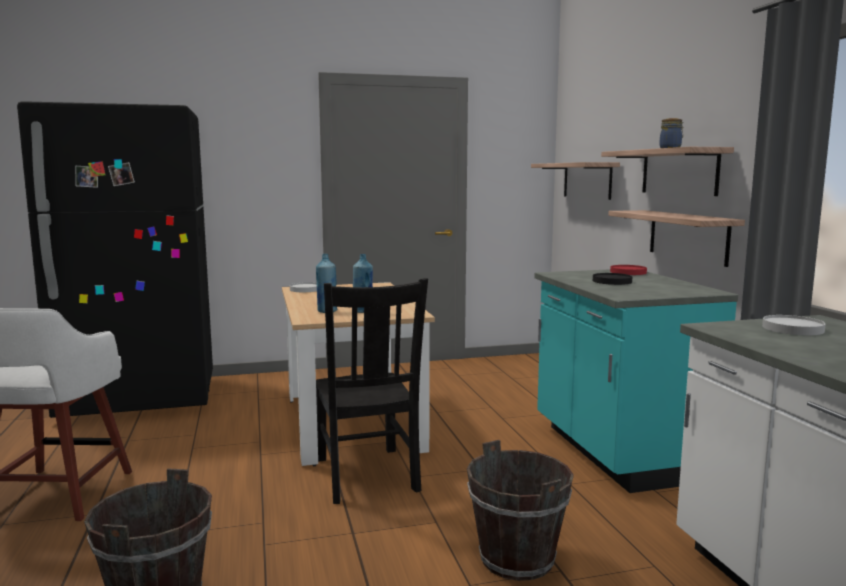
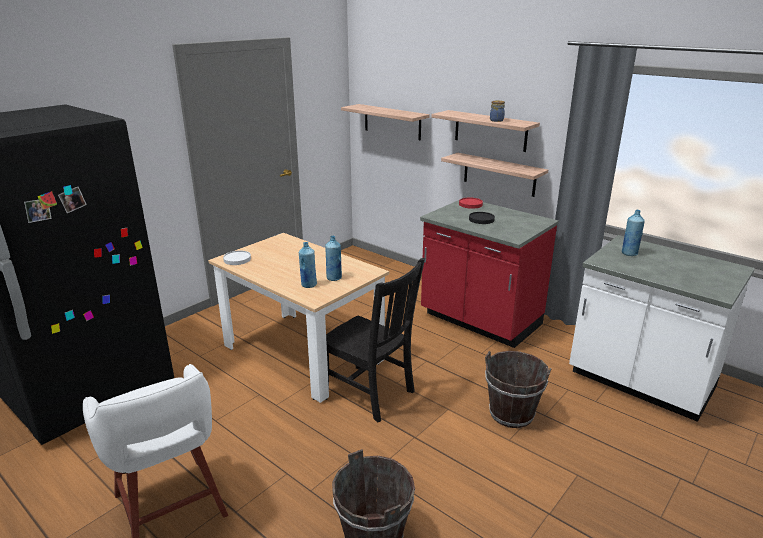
camera: 35 degrees left, 15 degrees up
(616, 452) = (480, 321): turquoise counter -> red counter
(793, 329) = (629, 253): white plate -> blue bottle

